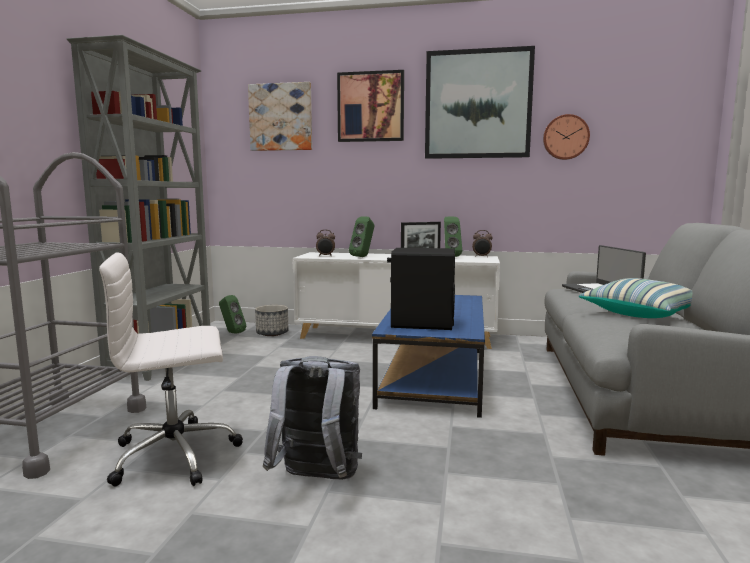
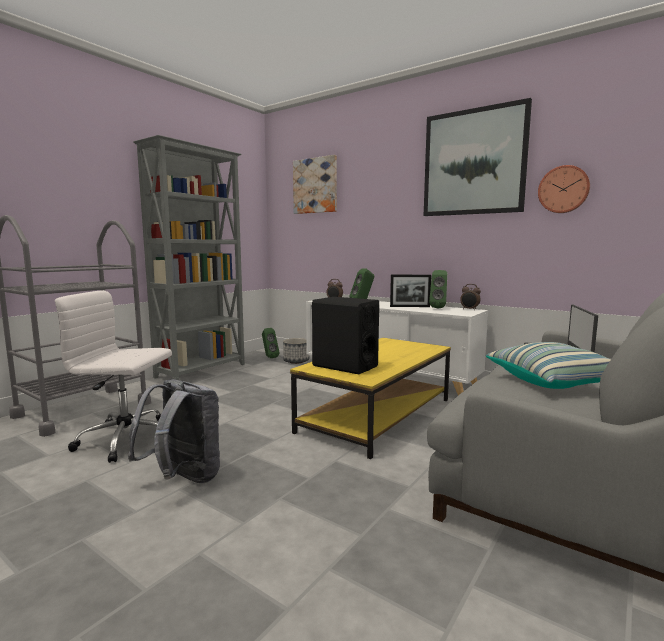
camera: 25 degrees right, 0 degrees up
(371, 107) = (381, 172): picture -> none
(435, 376) = (378, 415): blue coffee table -> yellow coffee table

